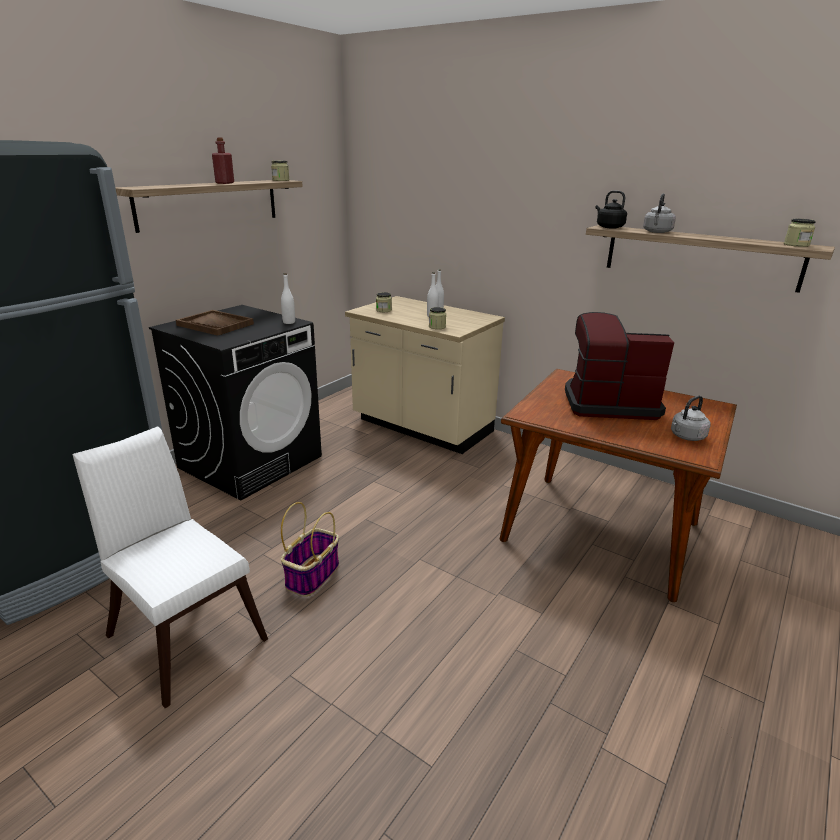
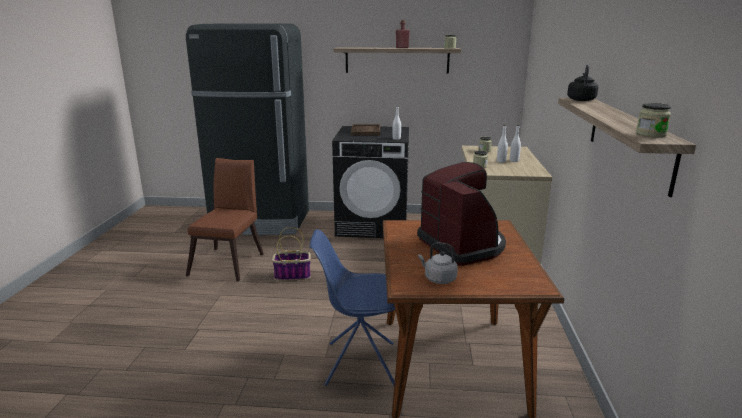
camera: 60 degrees right, 5 degrees down
(184, 631) = (230, 262): white chair -> brown chair
(569, 591) = (358, 363): none -> blue chair
(657, 232) = (594, 107): grey kettle -> none

